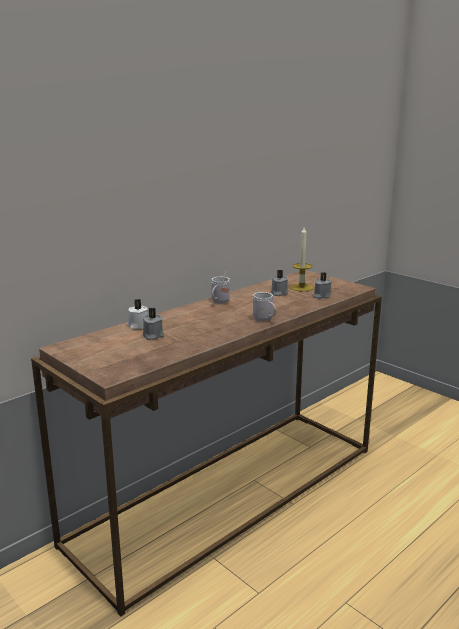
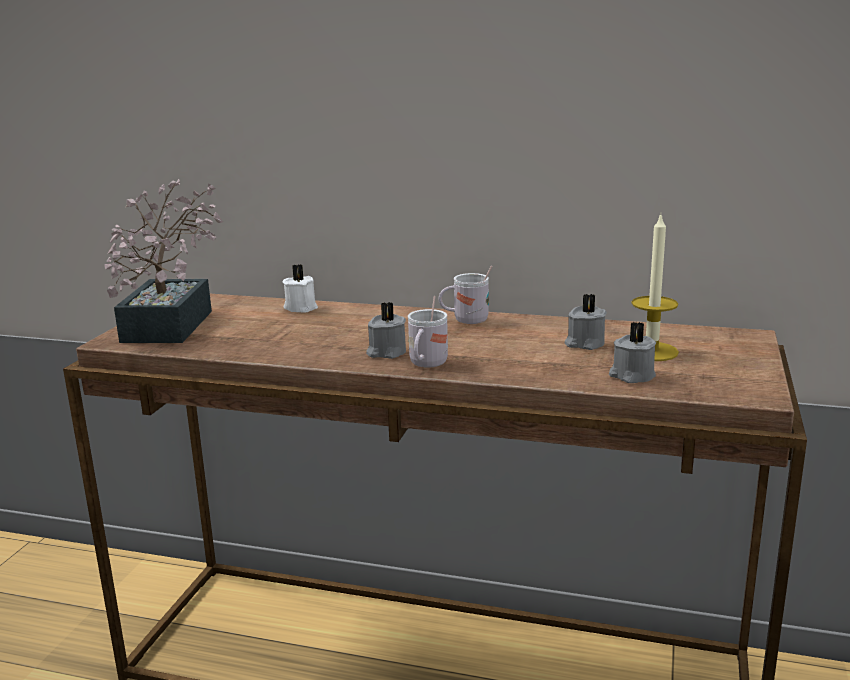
camera: 60 degrees right, 0 degrees up
(104, 356) = (173, 322): none -> potted plant
(152, 336) = (270, 323): grey candle -> grey candle (386, 352)

